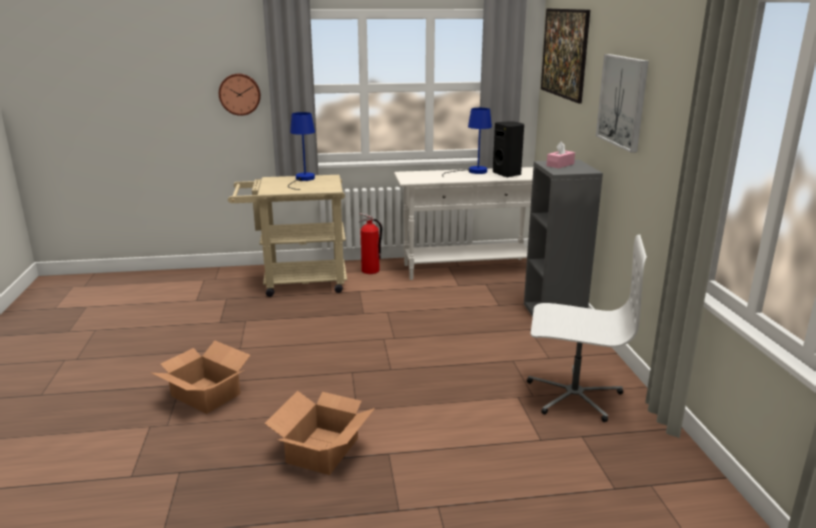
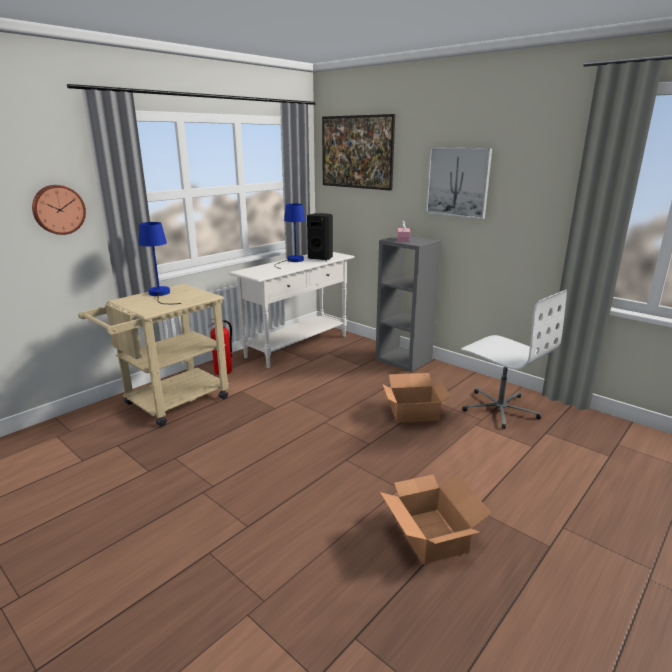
camera: 40 degrees left, 0 degrees up
(206, 394) = (252, 547): cardboard box -> cardboard box (413, 412)
(573, 395) = (499, 408): white office chair -> white office chair turned 75 degrees clockwise

